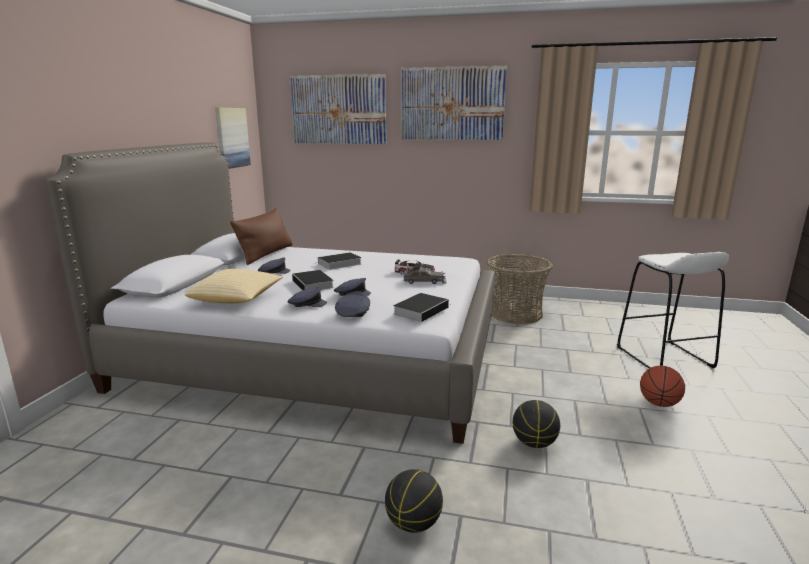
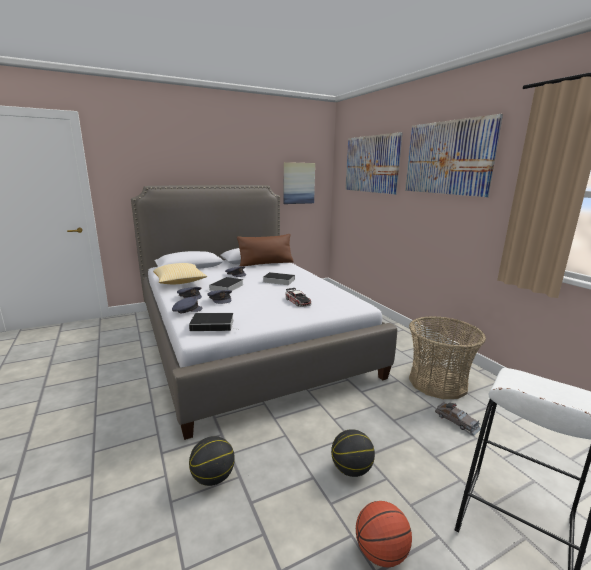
camera: 50 degrees right, 0 degrees up
(414, 523) = (75, 456): basketball -> basketball (351, 469)
(425, 281) = (282, 309): grey toy car -> grey toy car (457, 421)

